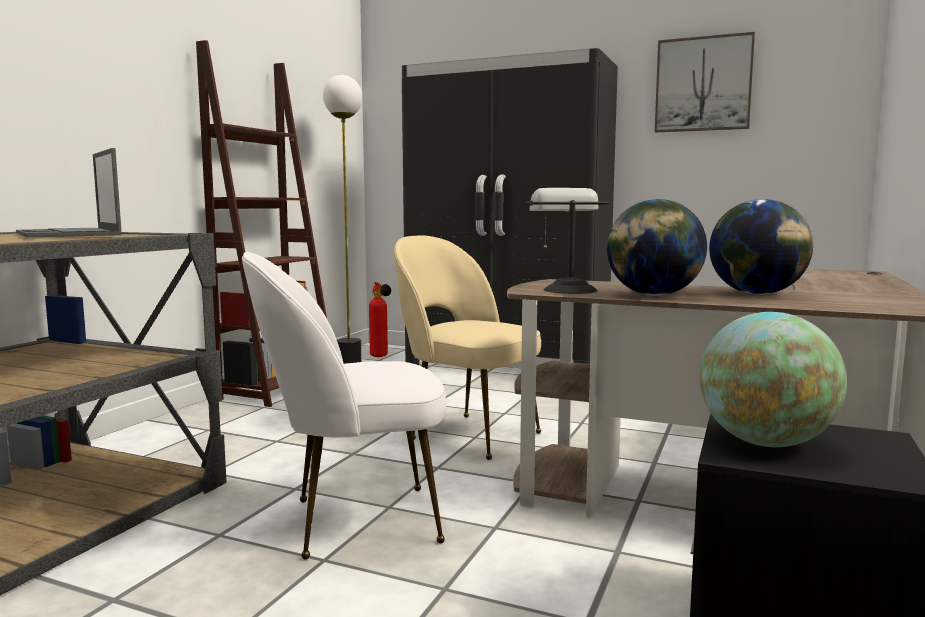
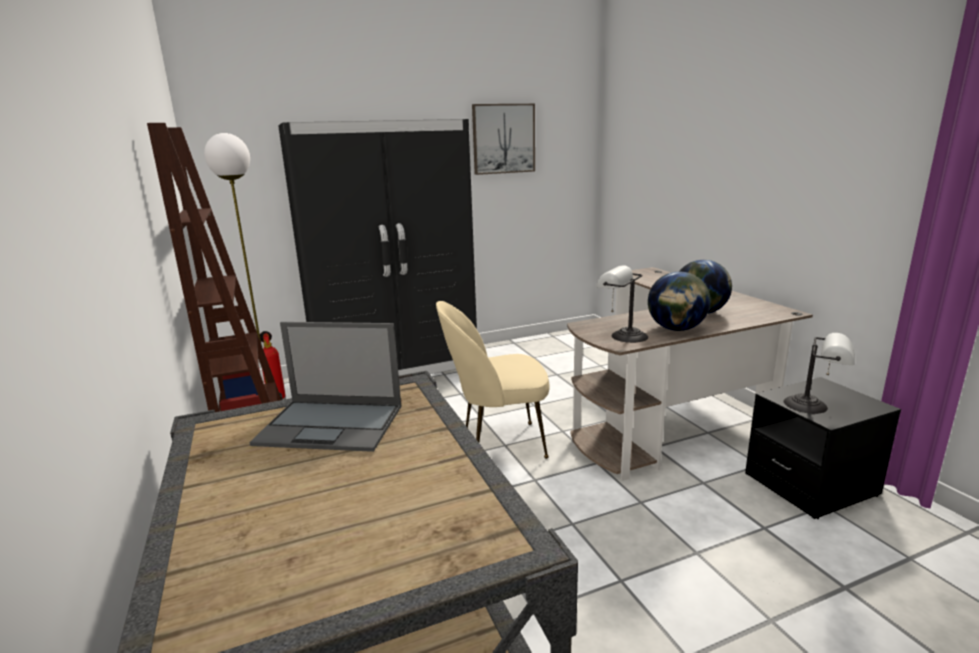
camera: 45 degrees left, 10 degrees up
(351, 522) = (578, 547): white chair -> none
(765, 443) = (815, 406): globe -> table lamp

